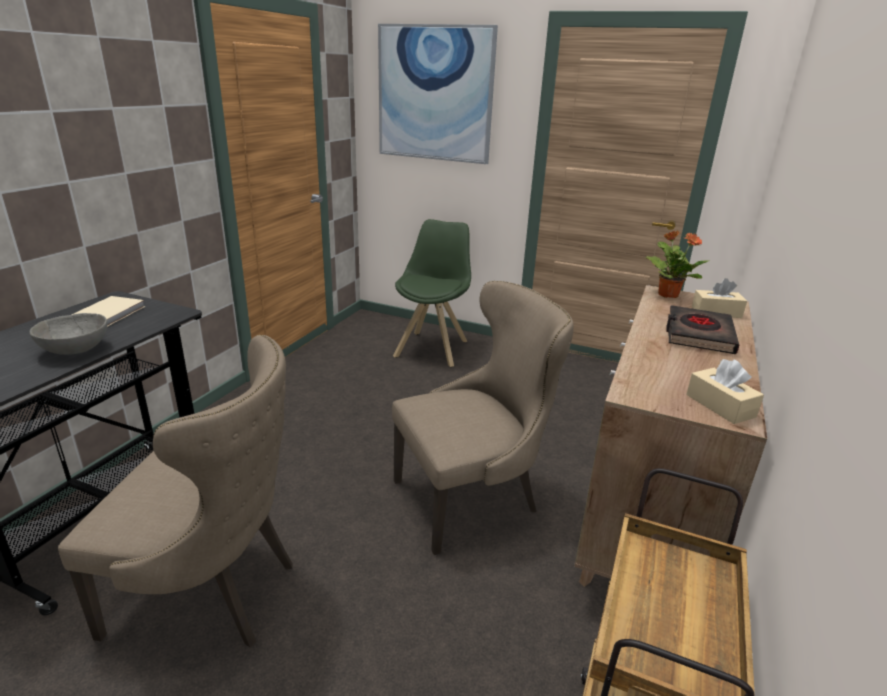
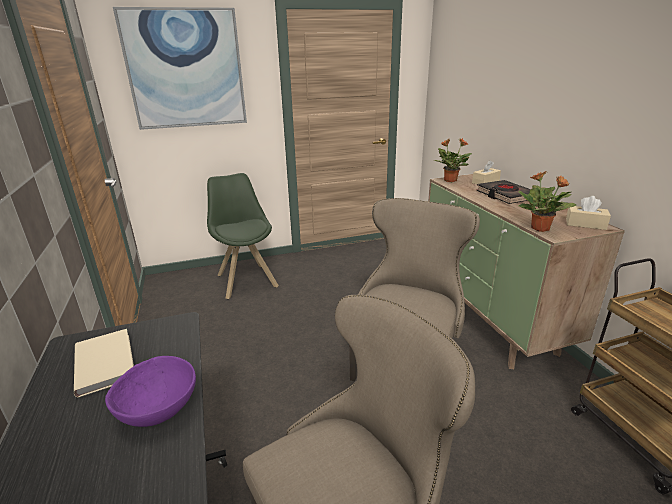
camera: 40 degrees left, 0 degrees up
(74, 350) = (158, 410): grey bowl -> purple bowl
(633, 382) = (540, 229): none -> potted plant

